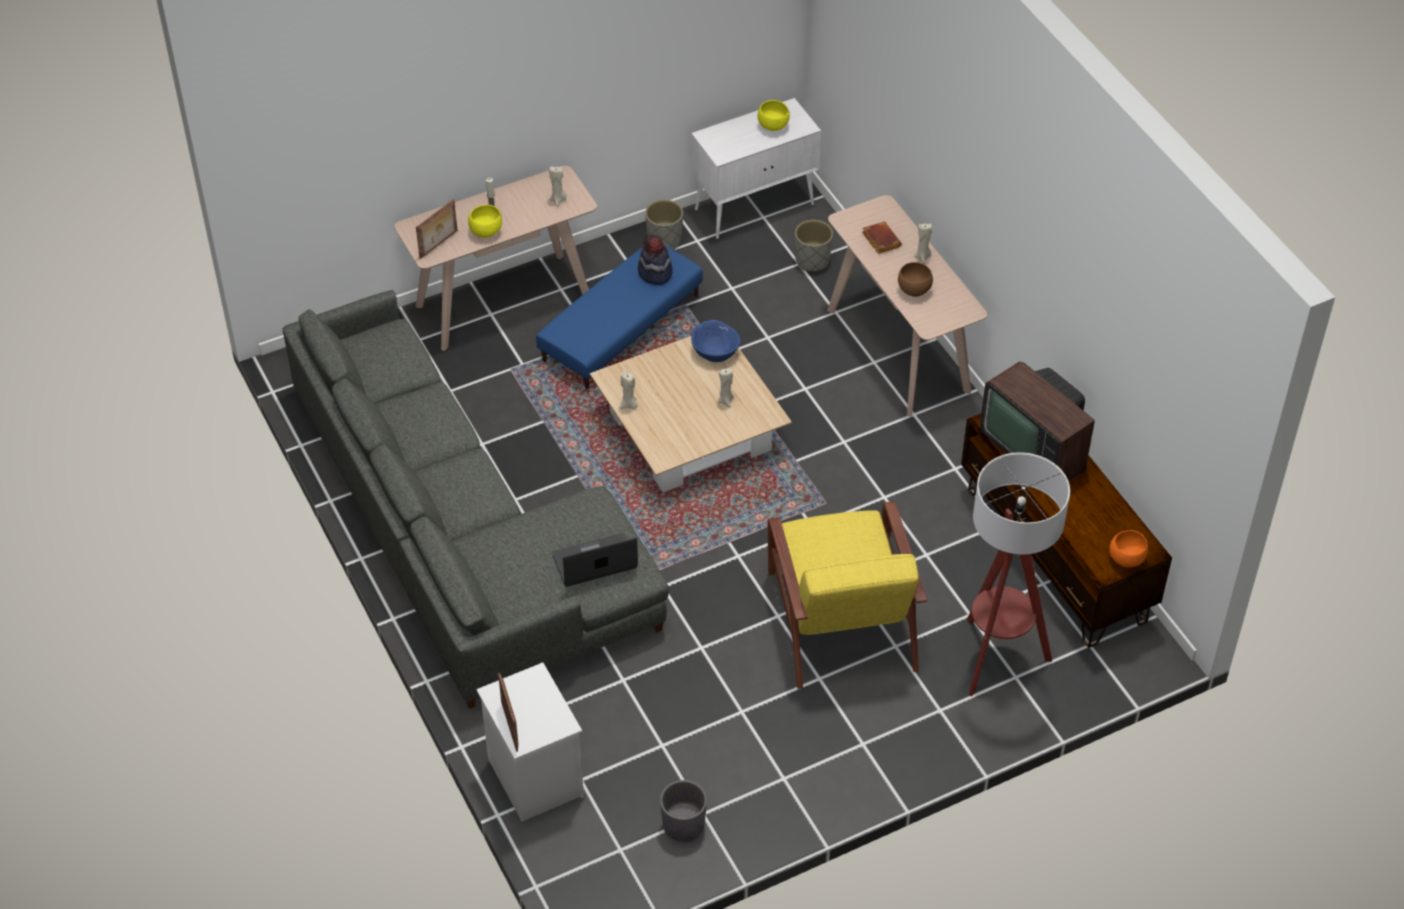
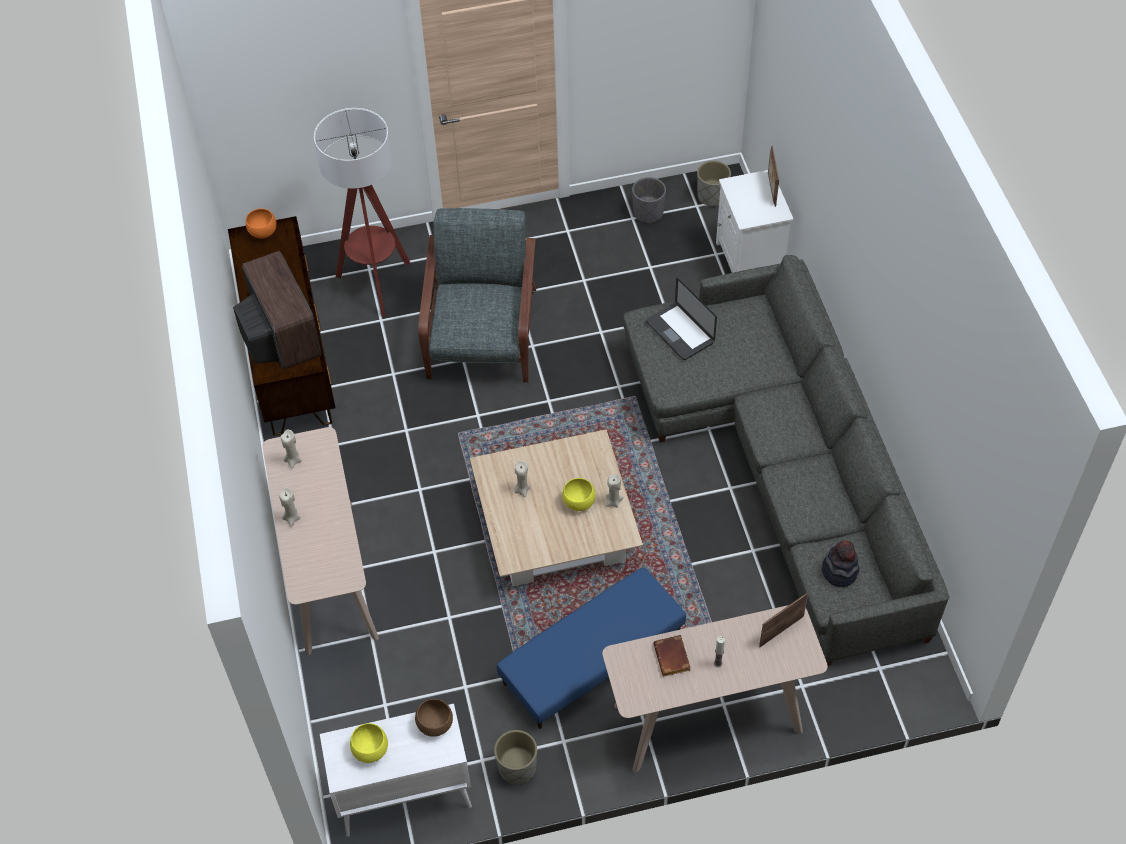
camera: 165 degrees left, 5 degrees up
(485, 231) = (729, 638): yellow bowl -> yellow bowl (579, 503)
(558, 200) = (642, 667): beige candle -> beige candle (293, 460)
(595, 562) = (679, 332): laptop -> laptop turned 60 degrees clockwise
(655, 273) = (548, 661): hat -> hat (840, 571)
(715, 351) = (515, 545): blue bowl -> none
(812, 260) = (369, 706): grey planter -> grey planter (711, 196)
(841, 617) = (482, 336): yellow armchair -> grey armchair
(879, 240) = (325, 546): brown book -> brown book (673, 658)
(914, 291) = (318, 480): brown bowl -> brown bowl (436, 724)

